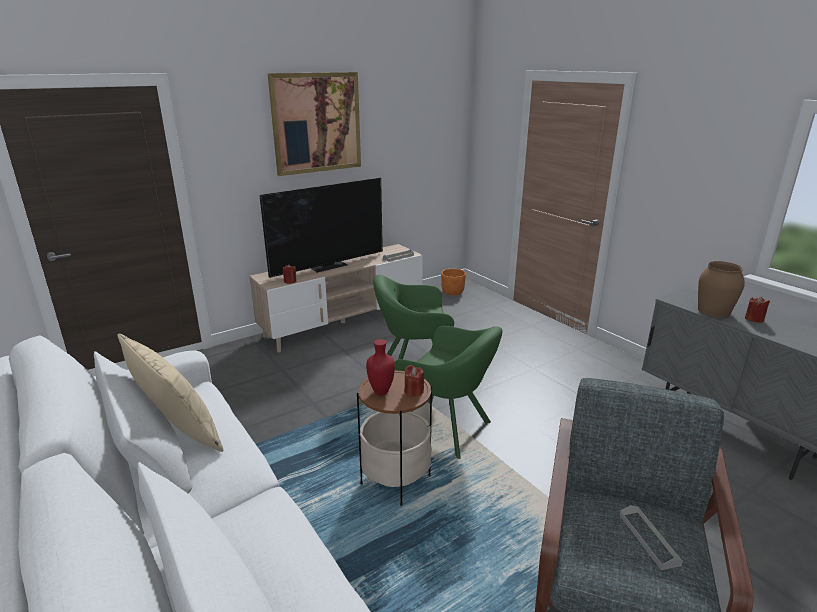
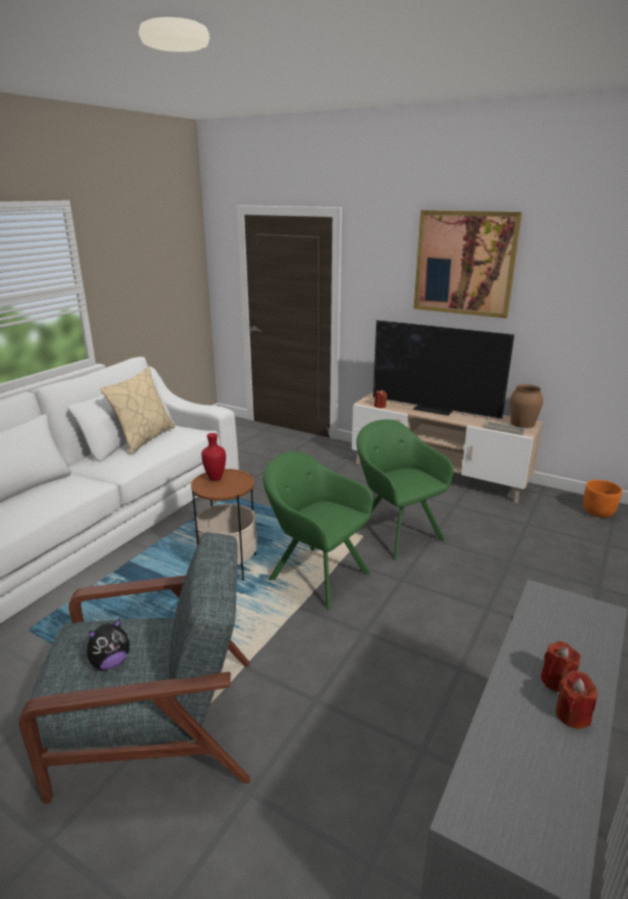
camera: 65 degrees right, 0 degrees up
(414, 391) = (223, 490): red candle -> red candle (572, 715)
(447, 429) = (315, 574): green armchair -> green armchair turned 120 degrees clockwise
(648, 539) = (110, 662): grey tray -> plush toy
(713, 311) = (539, 634): brown vase -> brown vase (523, 423)

